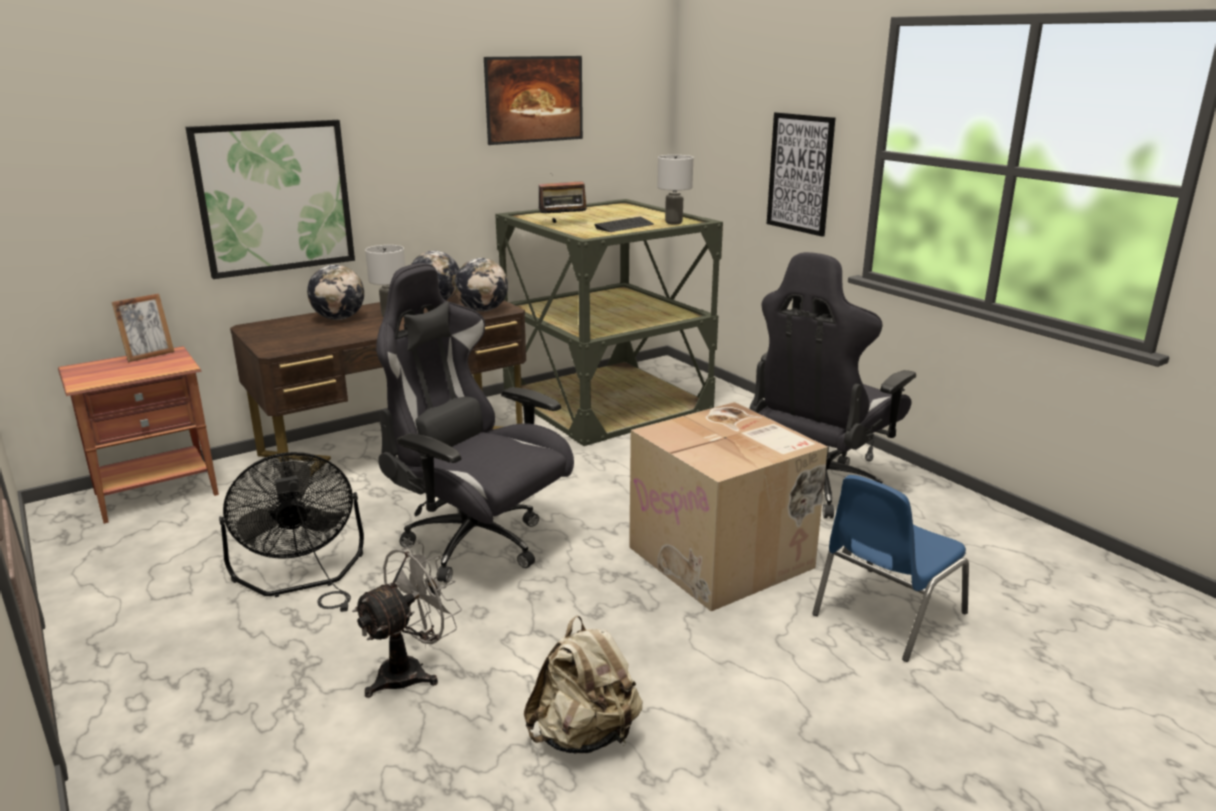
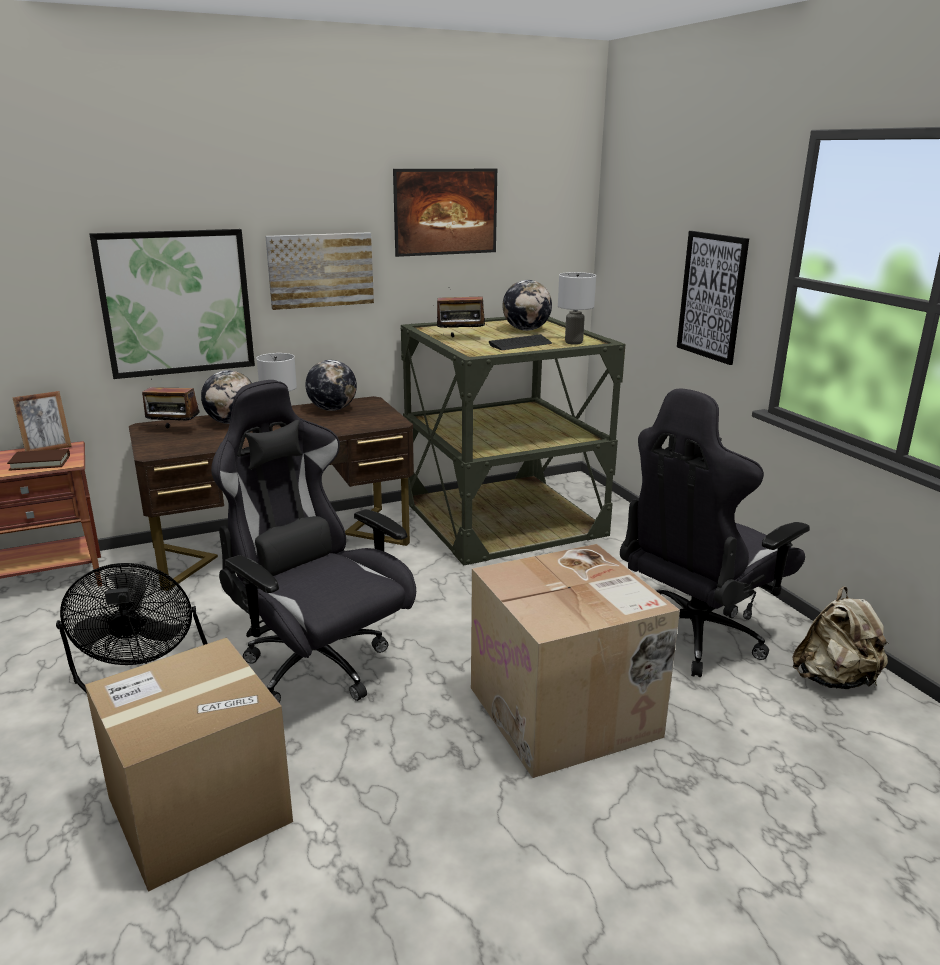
camera: 10 degrees right, 0 degrees up
(150, 368) = (40, 462): none -> brown book
(282, 329) = (174, 430): none -> radio
(411, 671) = (199, 809): grey fan -> cardboard box
(416, 160) = (320, 270): none -> picture
(482, 310) = (371, 422): globe -> globe (526, 330)
(584, 735) = (345, 919): beige backpack -> beige backpack (834, 680)
(886, 614) = (729, 808): blue chair -> none

